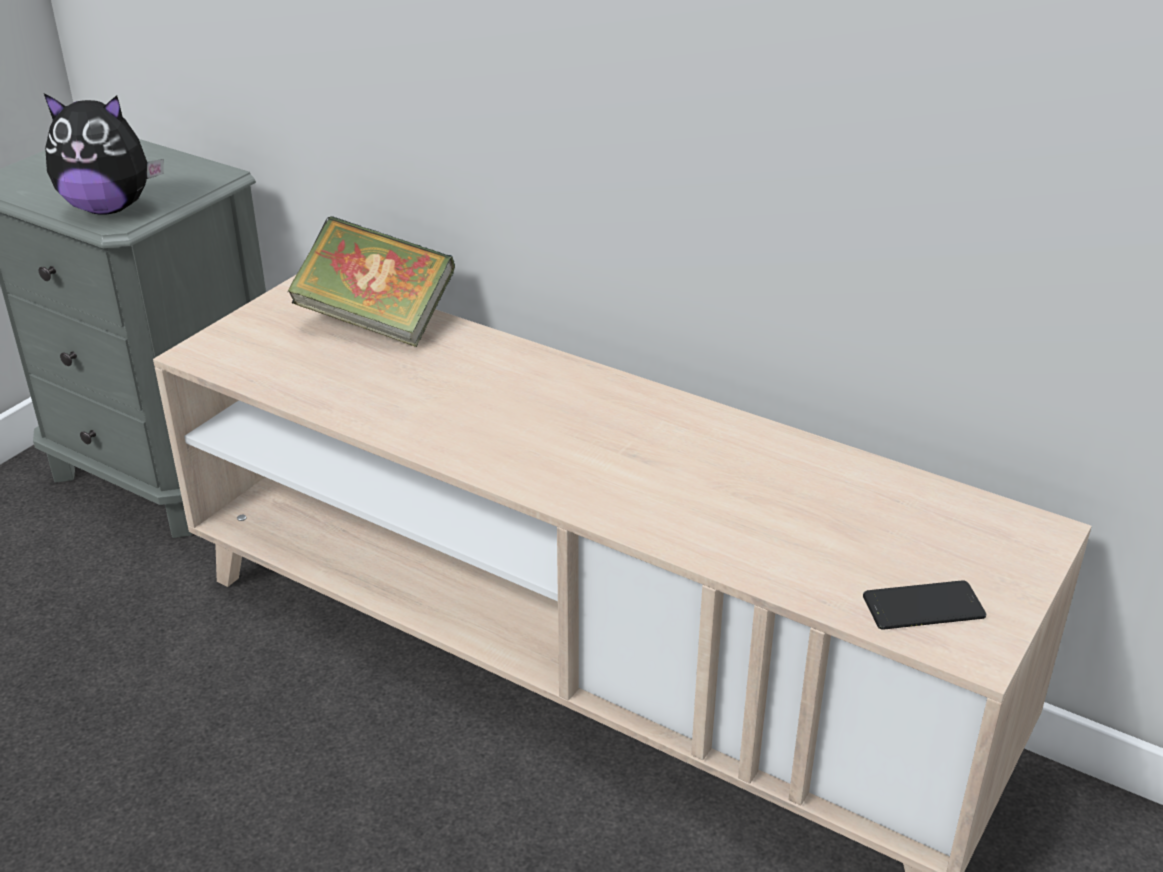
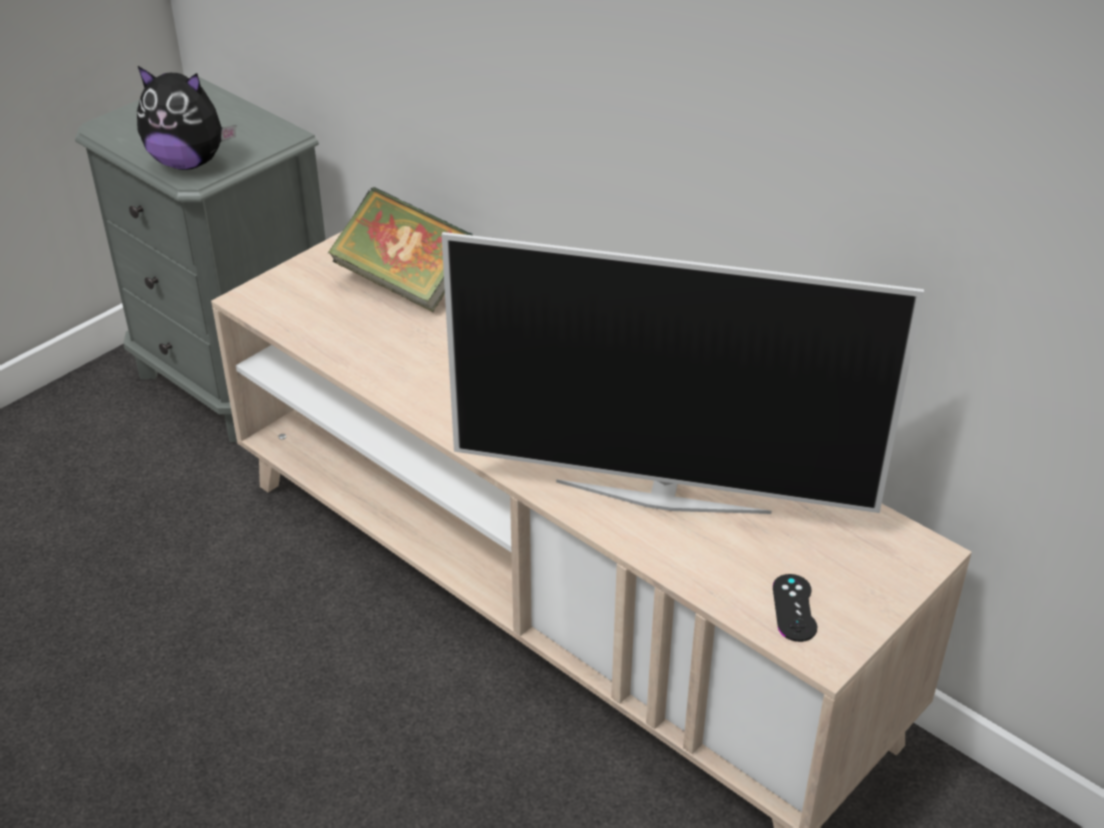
camera: 10 degrees right, 5 degrees up
(734, 505) = (663, 495): none -> television
(923, 607) = (794, 608): phone -> black game controller

